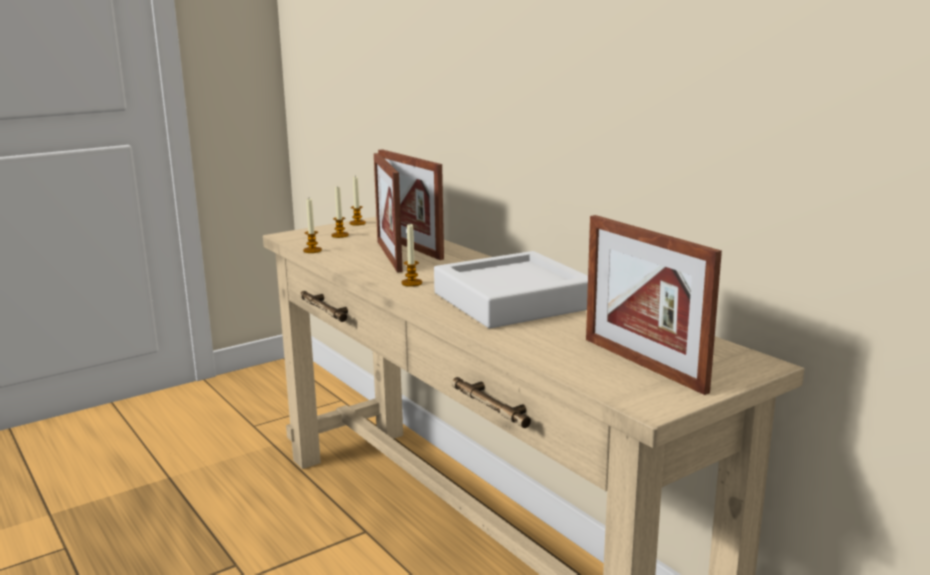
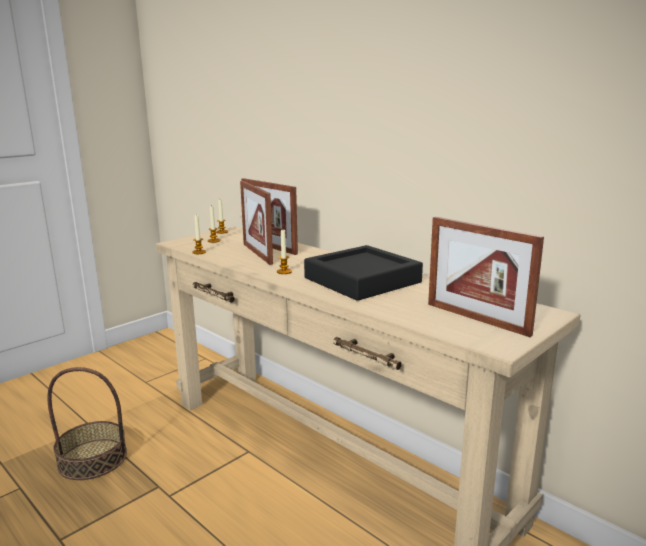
camera: 10 degrees left, 0 degrees up
(162, 520) = (93, 459): none -> basket
(512, 300) = (362, 280): white tray -> black tray

